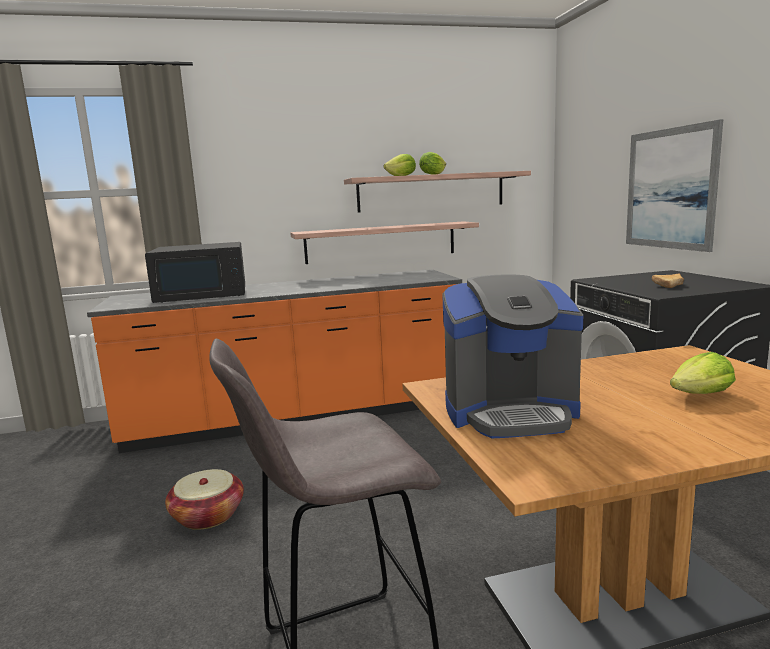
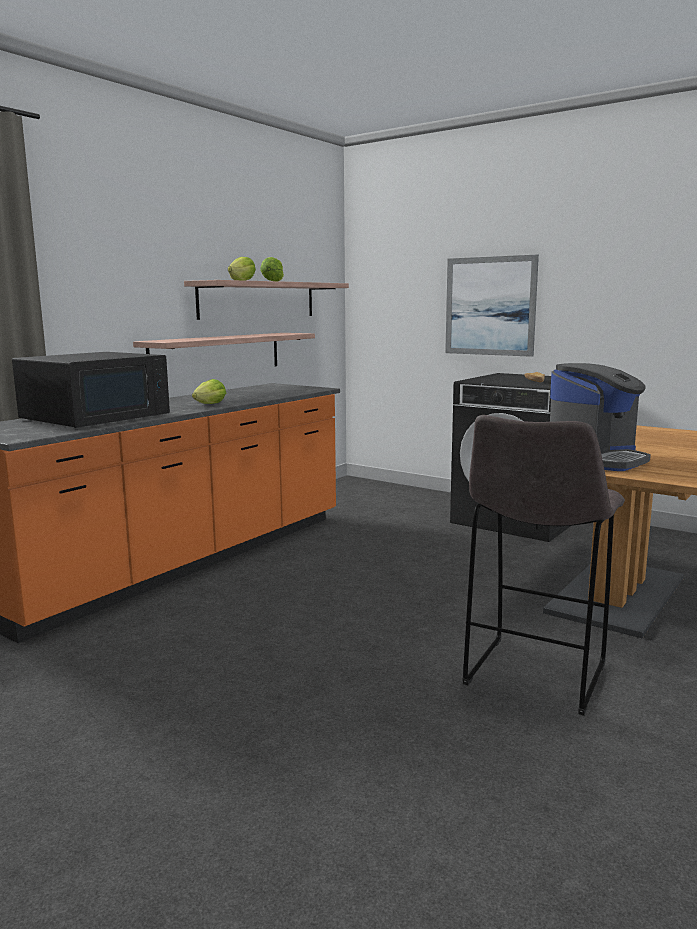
camera: 40 degrees left, 0 degrees up
(208, 515) = (260, 650): basket -> none
(701, 395) = (653, 440): lettuce -> lettuce (210, 405)

